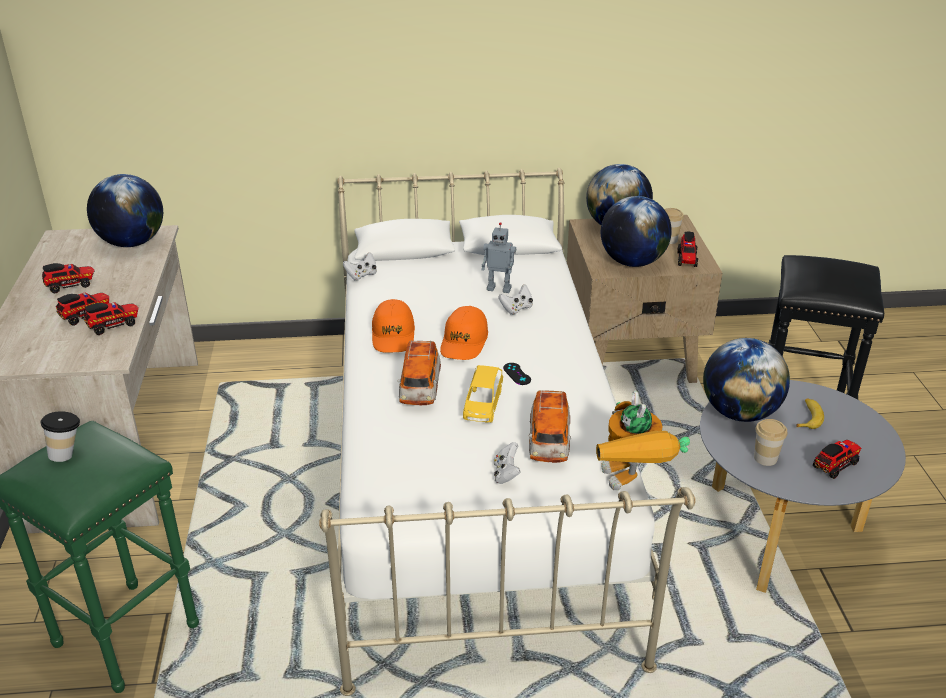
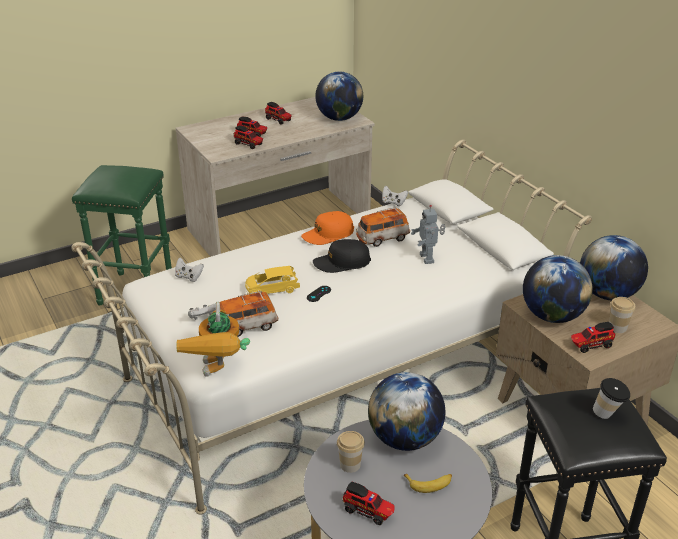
camera: 65 degrees right, 0 degrees up
(68, 454) = (120, 171): cup -> cup (608, 414)
(420, 389) = (273, 261): toy car -> toy car (382, 239)
(464, 342) = (342, 263): orange cap -> black cap
(516, 309) = (405, 273): white game controller -> white game controller (189, 277)
(631, 486) = (219, 374): toy robot -> toy robot turned 60 degrees counterclockwise

